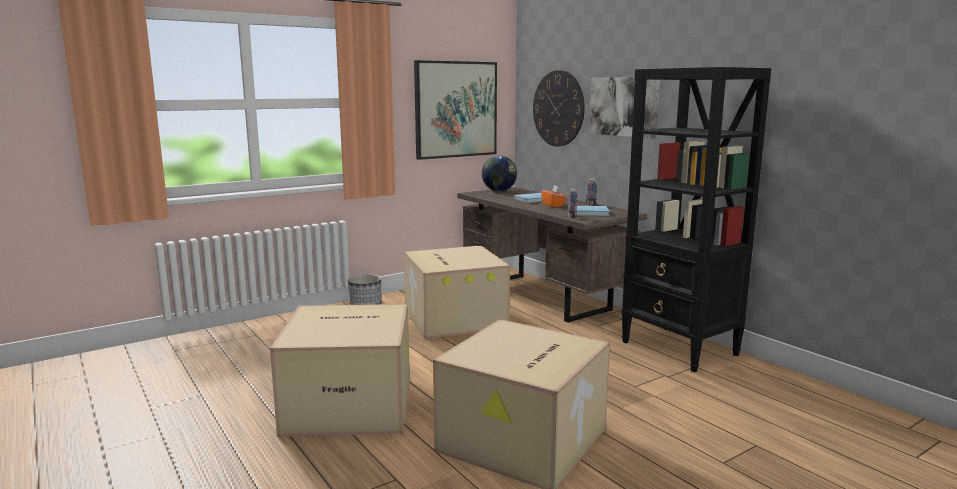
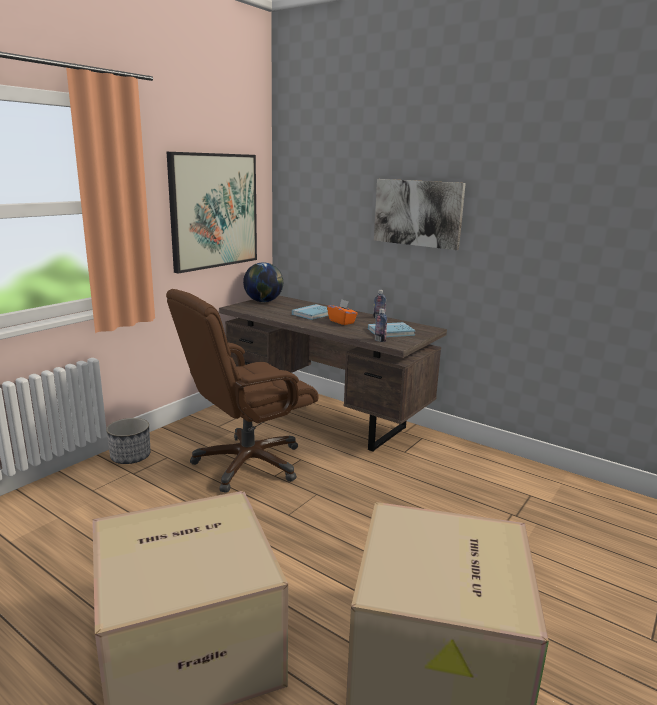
camera: 20 degrees left, 5 degrees up
(453, 318) = (247, 463): cardboard box -> brown office chair
(558, 108) = (331, 210): wall clock -> none
(680, 349) = (500, 473): black bookcase -> none

